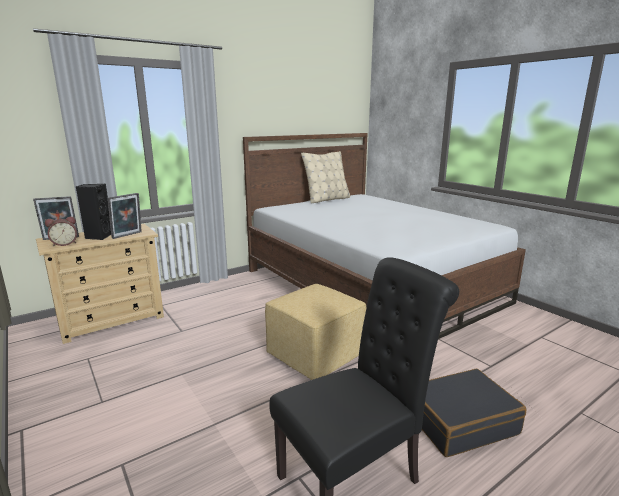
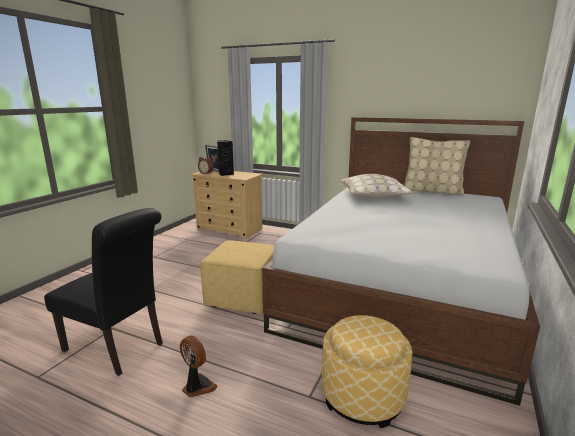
camera: 60 degrees right, 0 degrees up
(128, 235) = (235, 177): picture frame -> none
(314, 212) = (374, 196): none -> beige pillow
(460, 422) = (197, 387): black suitcase -> fan
(496, 345) = (363, 396): none -> ottoman

